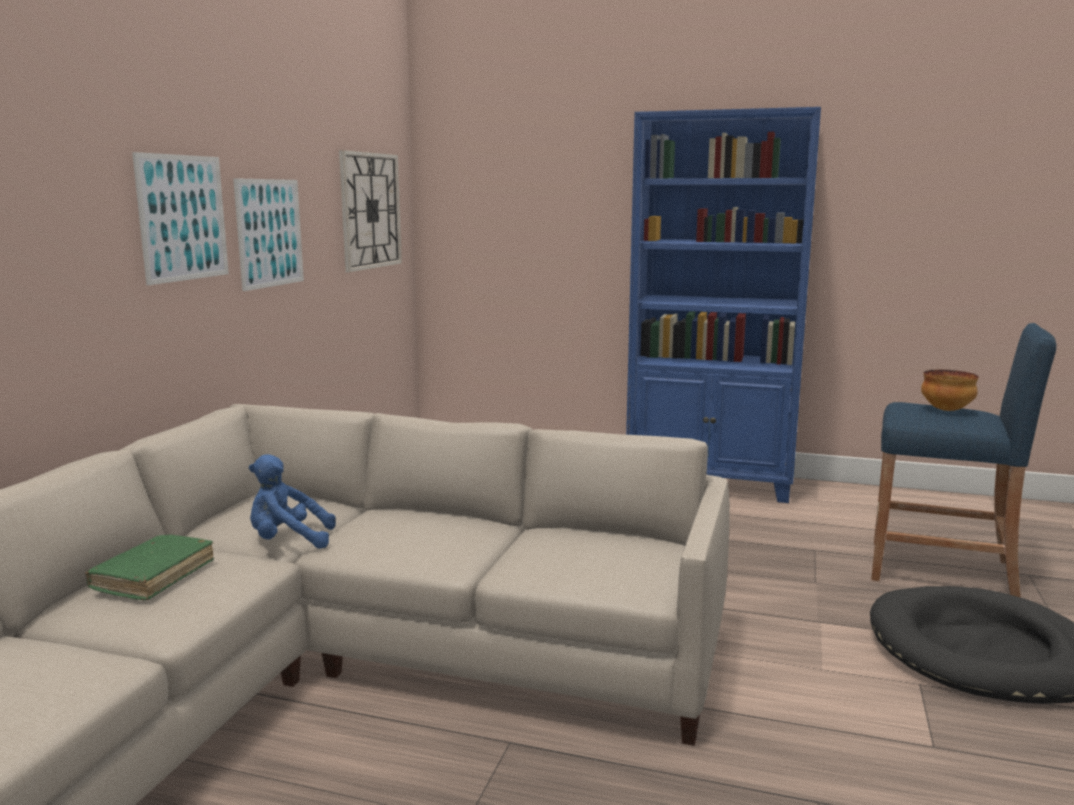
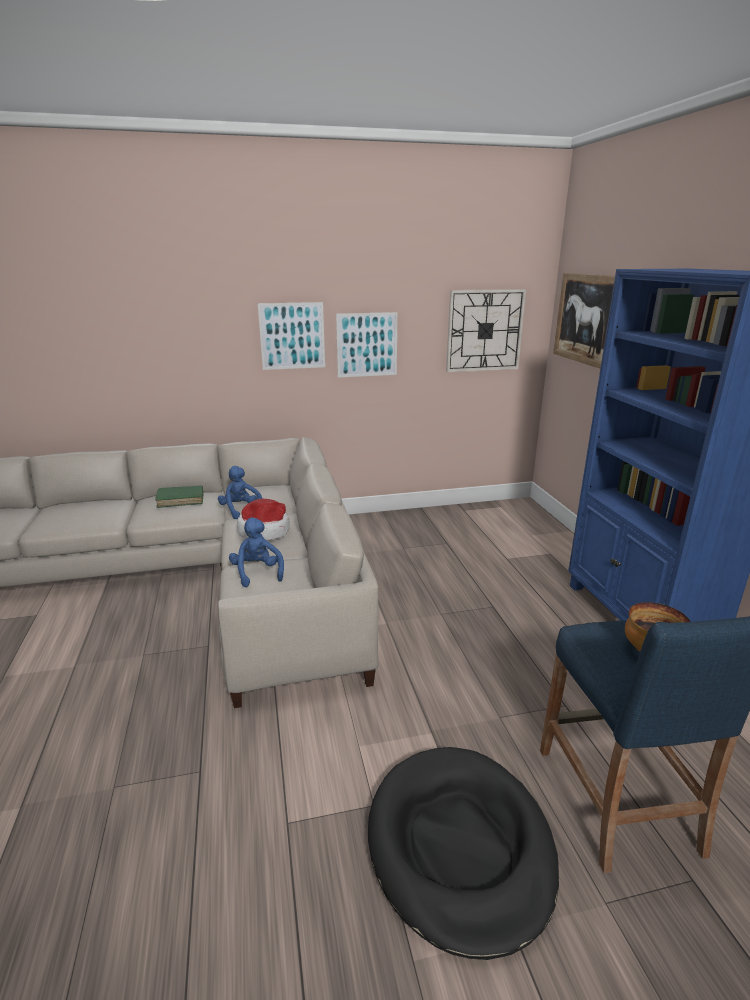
camera: 60 degrees right, 10 degrees up
(417, 532) = (265, 531): none -> hat
(489, 187) = (586, 319): none -> picture
(550, 558) = (257, 573): none -> blue plush toy

